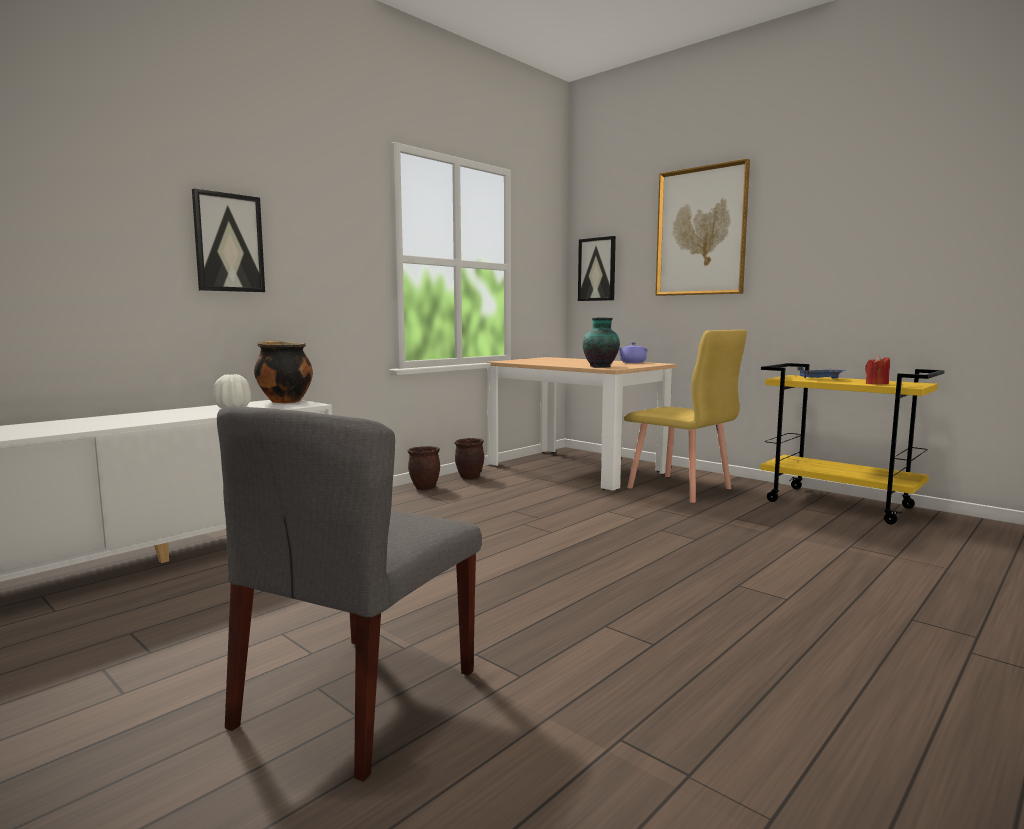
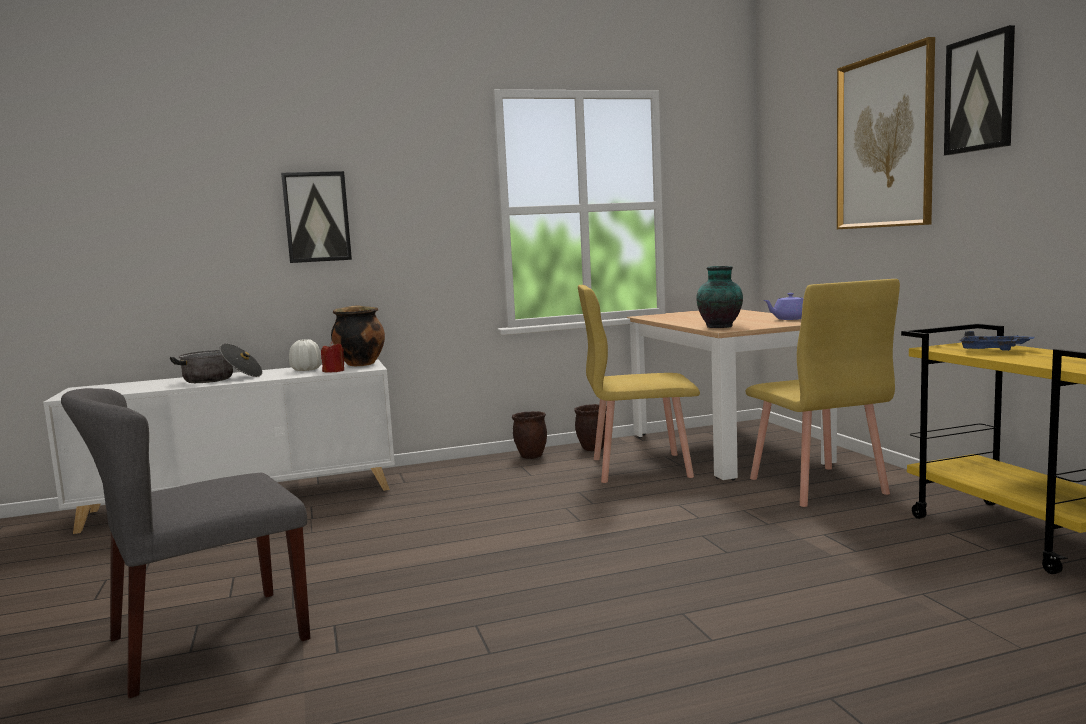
camera: 30 degrees right, 0 degrees up
(141, 418) = (221, 379): none -> cooking pot
(532, 488) = (639, 467): none -> yellow chair
(597, 269) = (784, 196): picture -> picture (980, 94)
(876, 384) = (1044, 362): red candle -> red candle (334, 371)

